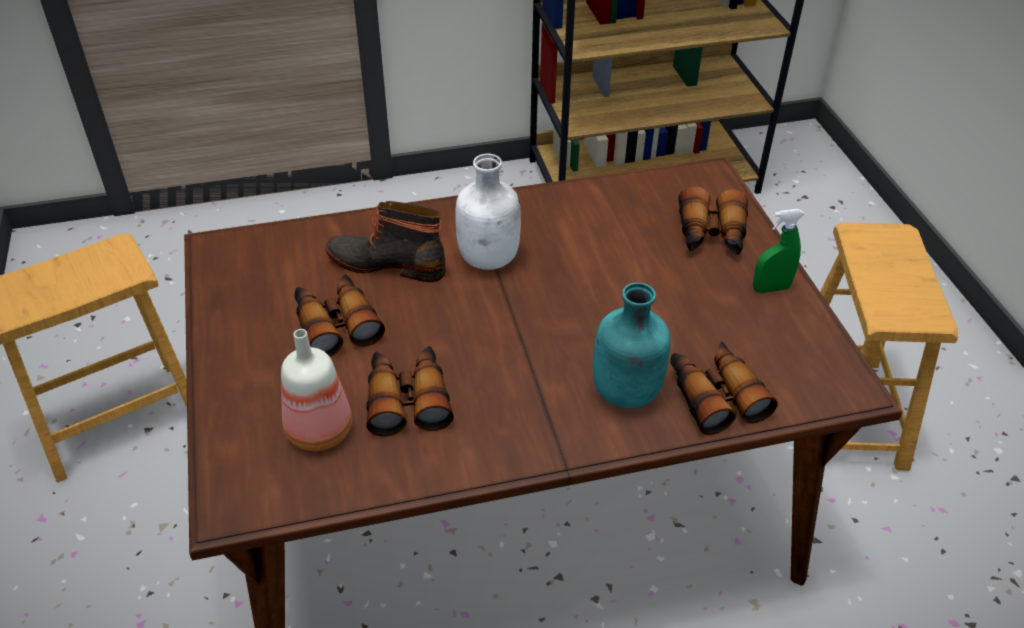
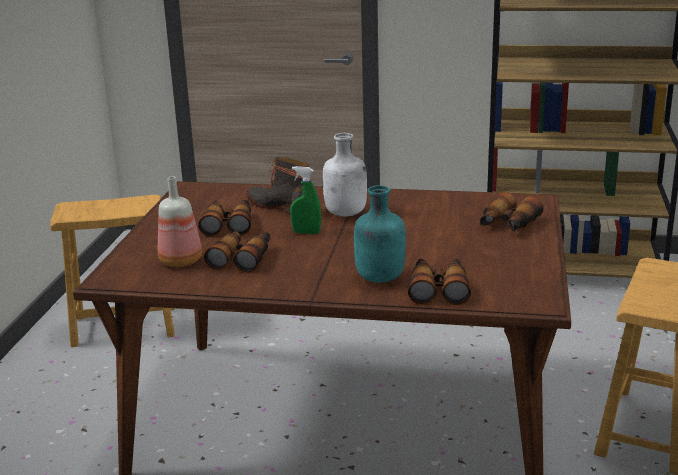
camera: 25 degrees right, 20 degrees down
(770, 288) = (527, 252): green spray bottle -> green spray bottle (306, 232)

